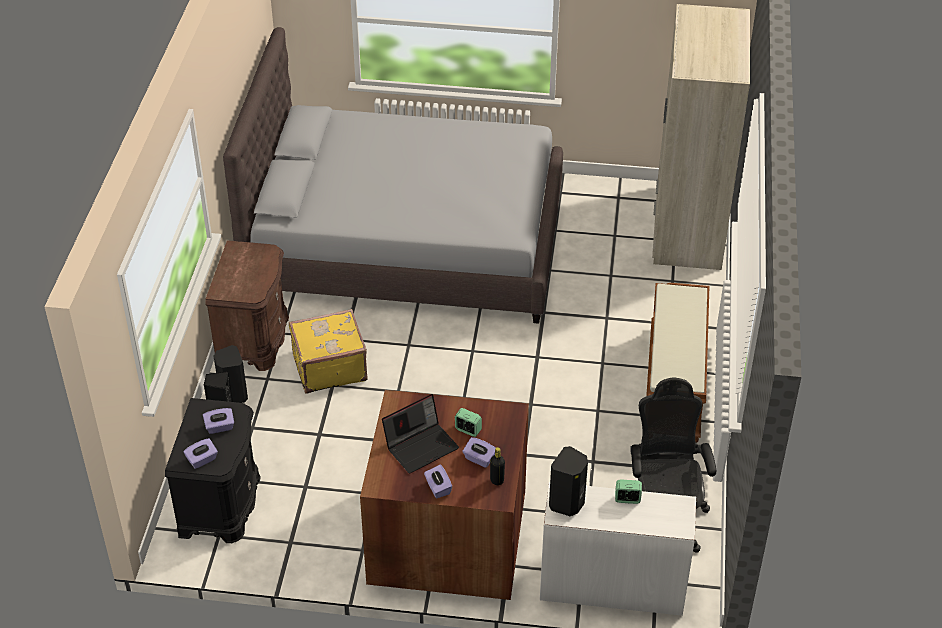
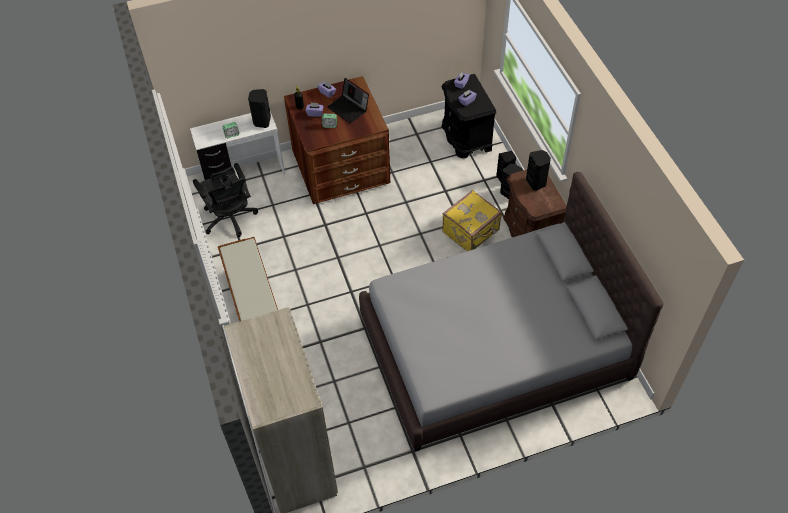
camera: 155 degrees right, 10 degrees up
(234, 280) = (536, 182): none -> black speaker
(421, 445) = (349, 109): laptop -> laptop turned 75 degrees counterclockwise

